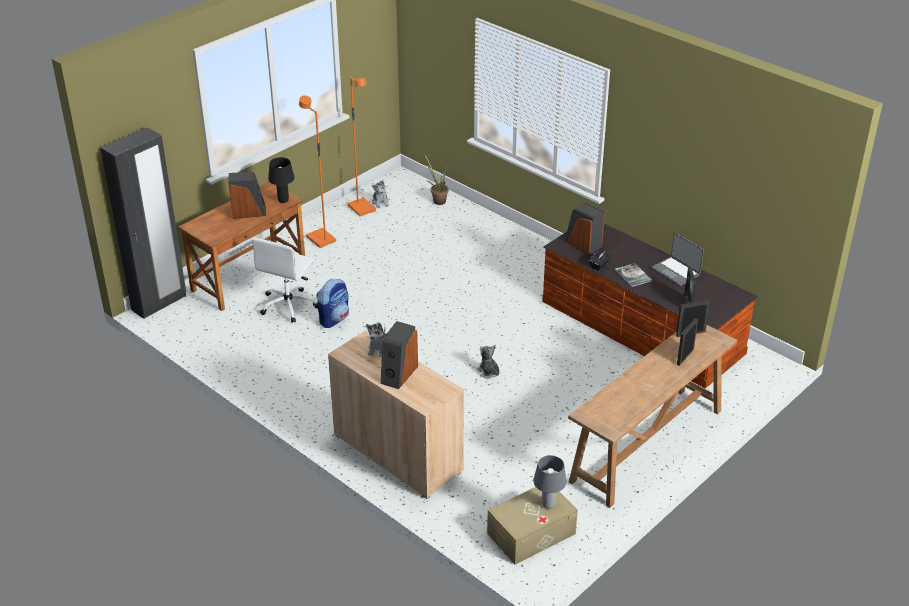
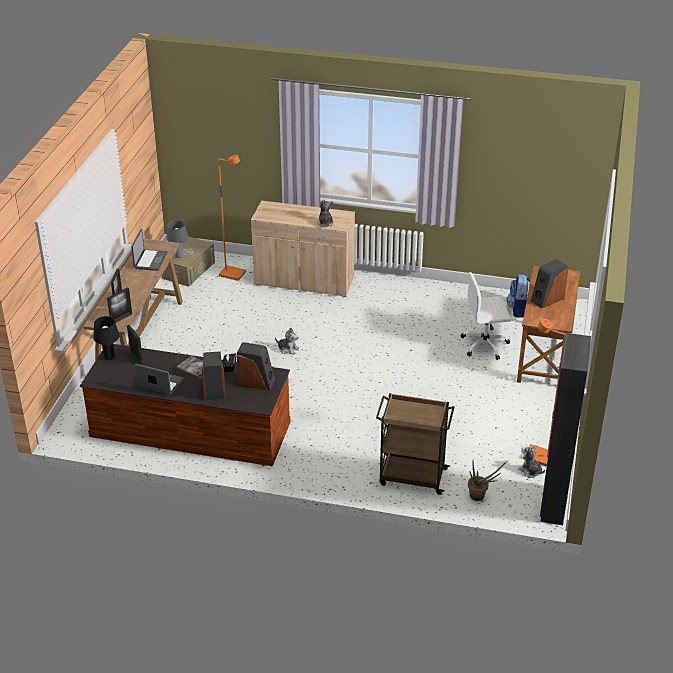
camera: 150 degrees right, 0 degrees up
(159, 303) = (578, 312): black wardrobe -> black wardrobe (553, 504)
(283, 200) = (535, 318): black table lamp -> black table lamp (109, 357)
(289, 305) = (485, 345): white office chair -> white office chair turned 90 degrees counterclockwise
(320, 239) = (534, 409): orange floor lamp -> orange floor lamp (233, 274)
(334, 319) = (440, 347): backpack -> backpack (519, 310)
(398, 374) = (298, 214): speaker -> speaker (214, 389)
(476, 228) = (411, 476): none -> brown cart
(621, 400) = (150, 260): none -> laptop

